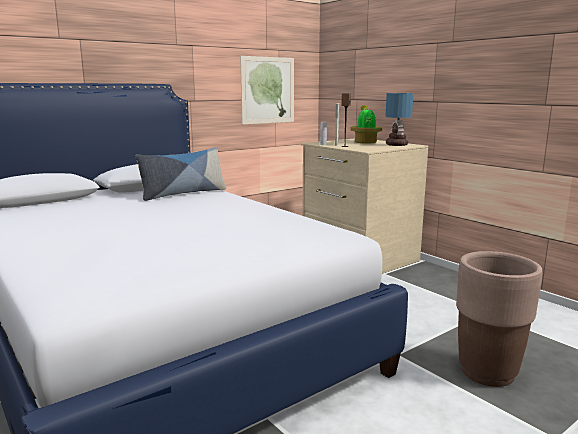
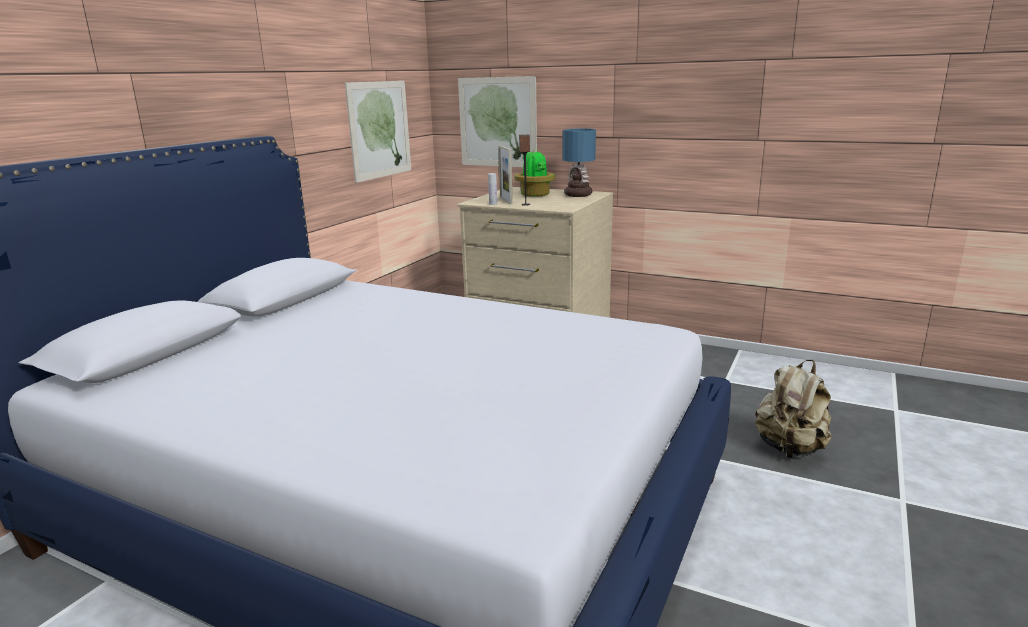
camera: 25 degrees left, 5 degrees up
(183, 193) = (360, 302): pillow -> none
(357, 89) = (497, 122): none -> picture
(487, 373) = (790, 449): brown planter -> beige backpack

